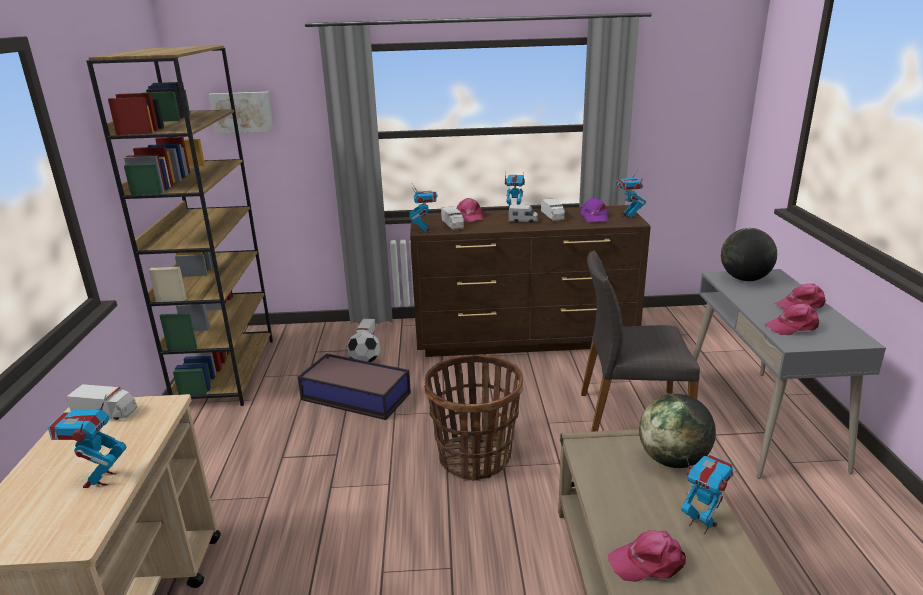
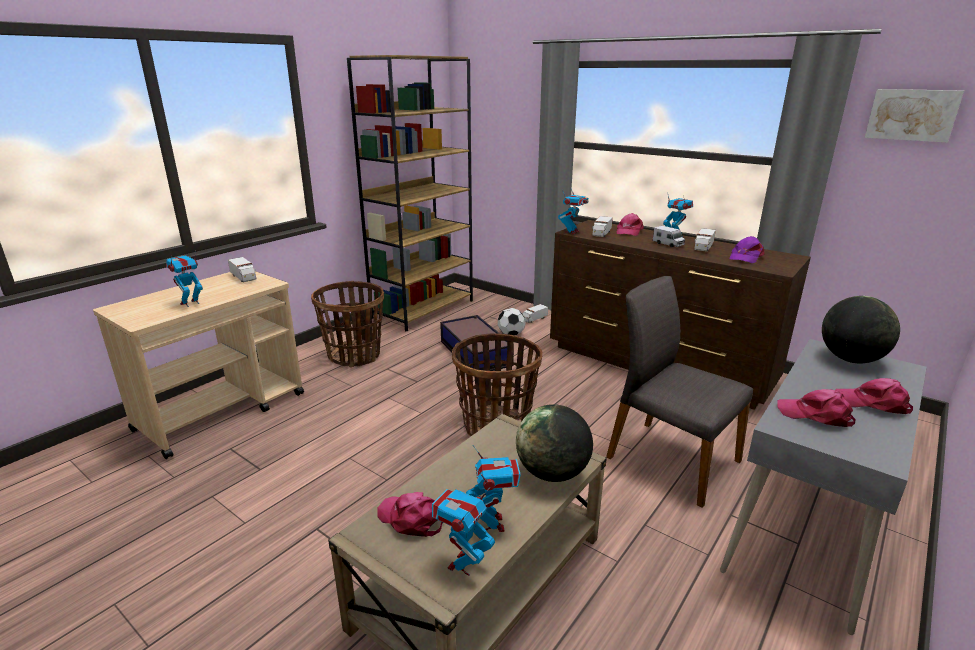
camera: 40 degrees right, 0 degrees up
(218, 461) = (354, 355): none -> basket
(242, 112) = (488, 114): picture -> picture (912, 114)
(628, 217) = (784, 265): toy robot -> toy robot (463, 564)

